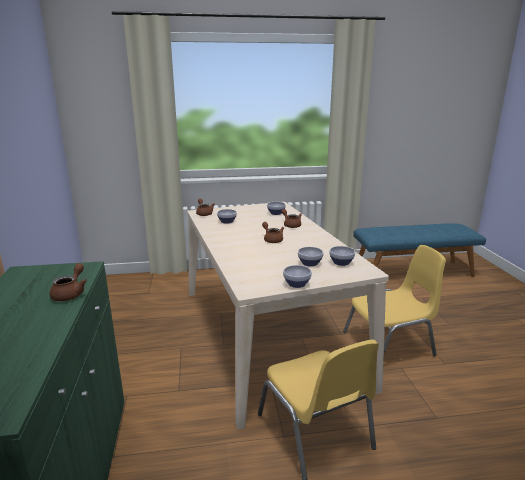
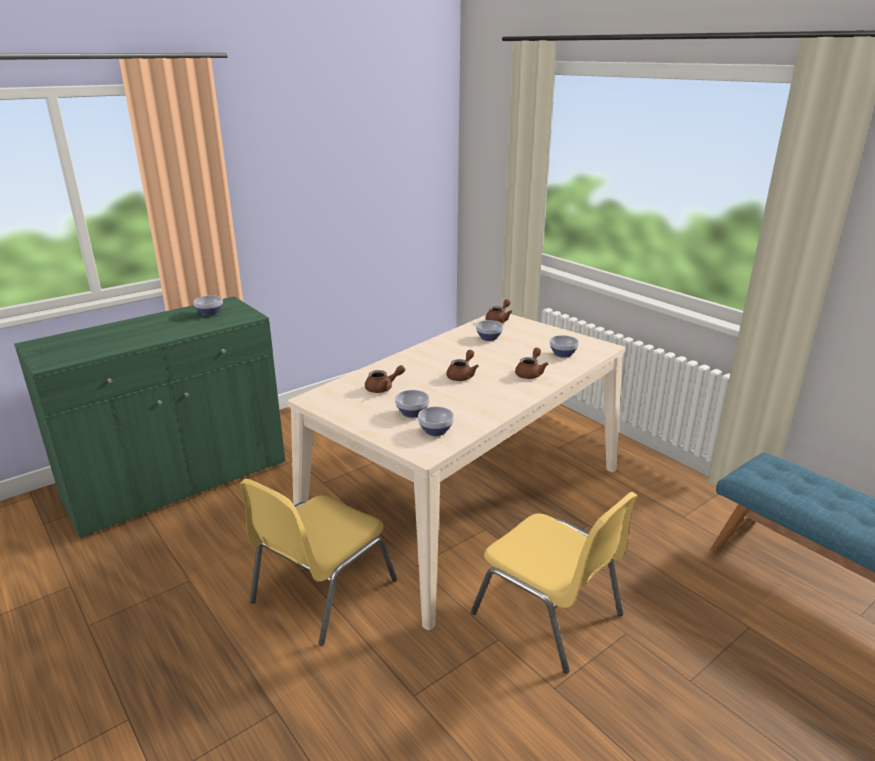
camera: 60 degrees right, 5 degrees up
(71, 293) = (200, 328): brown teapot -> brown teapot (383, 388)
(296, 284) = (346, 418): bowl -> bowl (209, 313)

